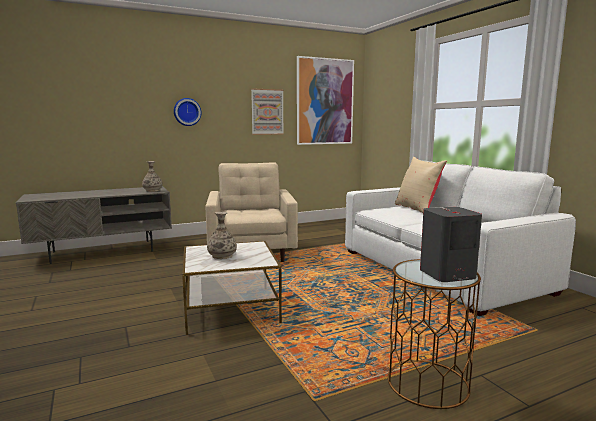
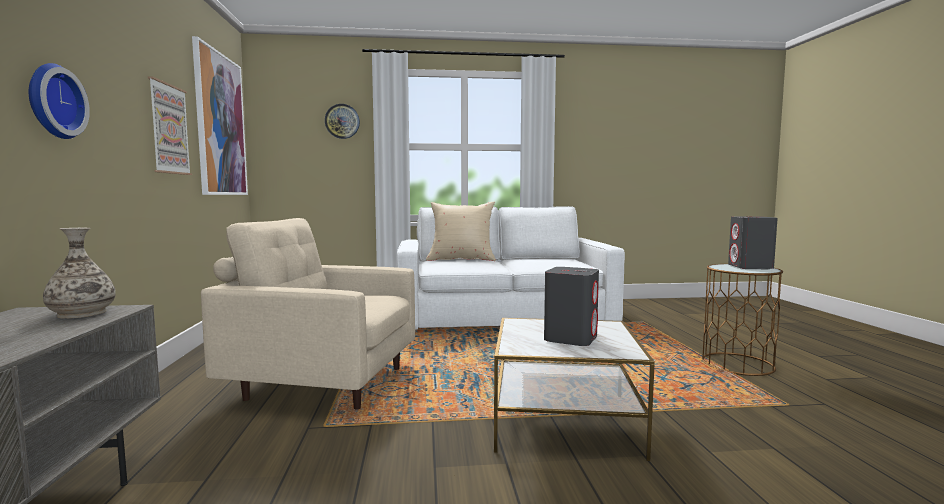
camera: 70 degrees left, 5 degrees down
(222, 256) = (570, 338): vase -> grey speaker
(404, 88) = (342, 121): none -> wall clock

